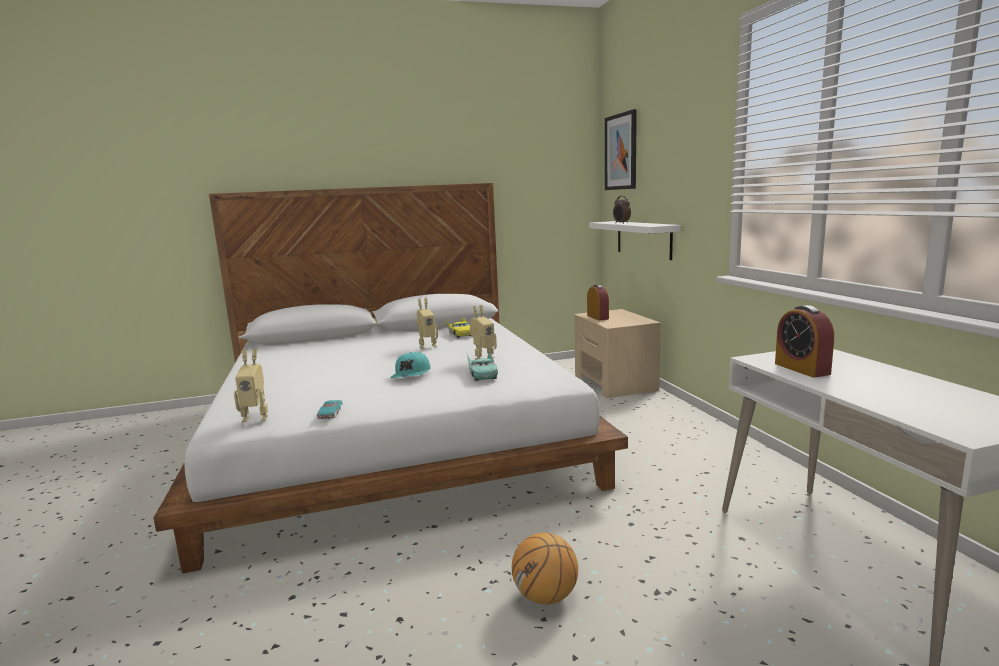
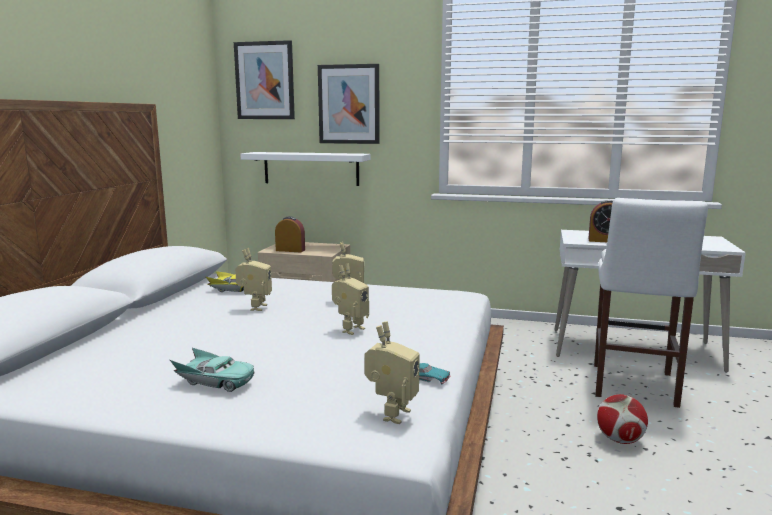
camera: 60 degrees left, 0 degrees up
(412, 375) = (350, 329): turquoise cap -> toy robot
(482, 374) = (399, 308): turquoise toy car -> turquoise toy car (215, 381)
(546, 596) = (620, 440): basketball -> football
(621, 223) = (296, 153): alarm clock -> none
(668, 170) = (349, 104): none -> picture
(715, 583) = (633, 387): none -> white stool

